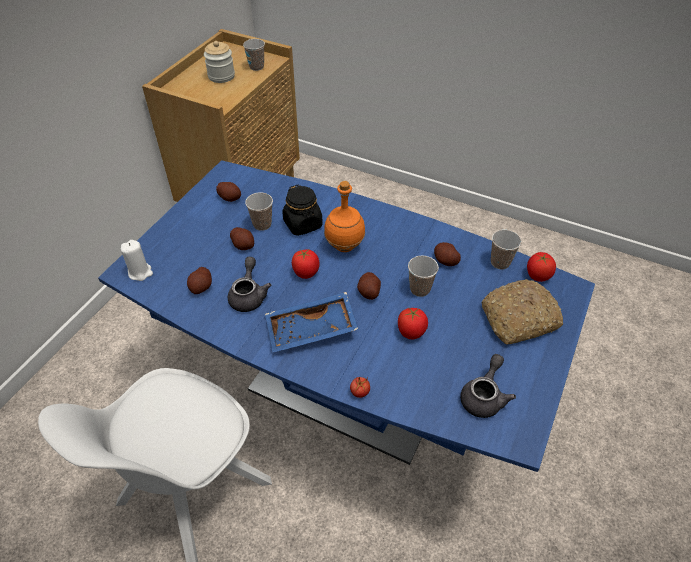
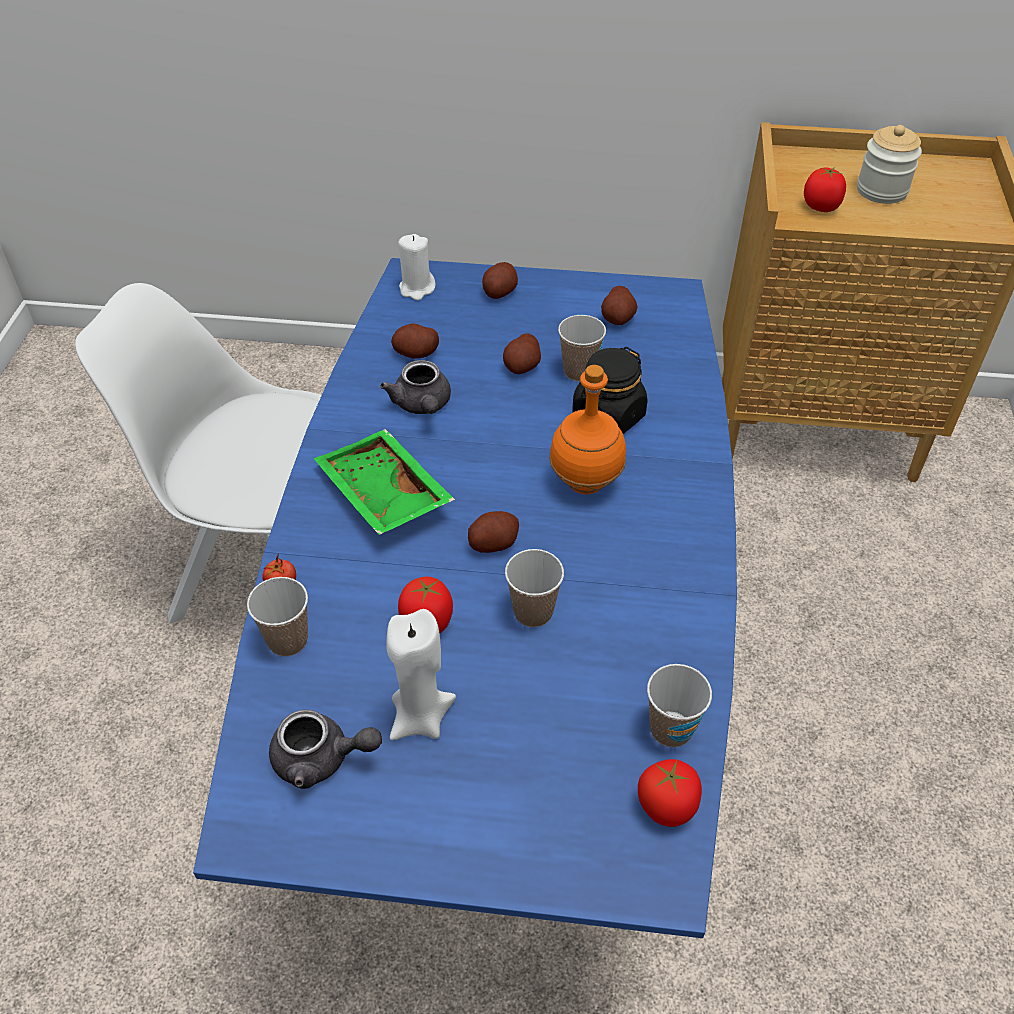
camera: 70 degrees right, 0 degrees up
(249, 295) = (422, 405): grey teapot -> grey teapot turned 90 degrees clockwise
(256, 67) = (949, 217): cup -> cup (288, 640)
(306, 273) = (499, 453): tomato -> tomato (821, 207)
(311, 331) = (381, 495): blue tray -> green tray
(445, 261) = (626, 635): potato -> potato (499, 292)
(470, 349) = (420, 718): none -> white candle
(518, 319) = (527, 787): bread -> none

